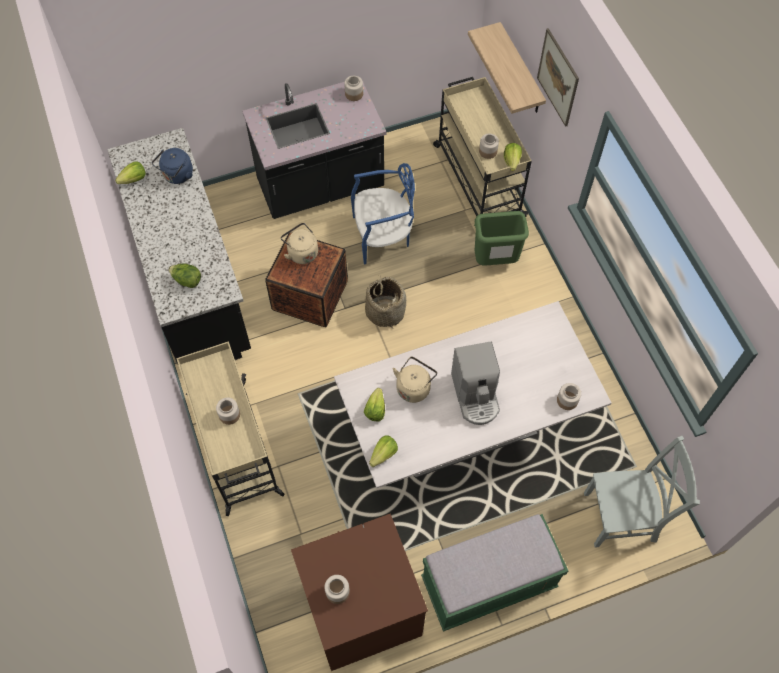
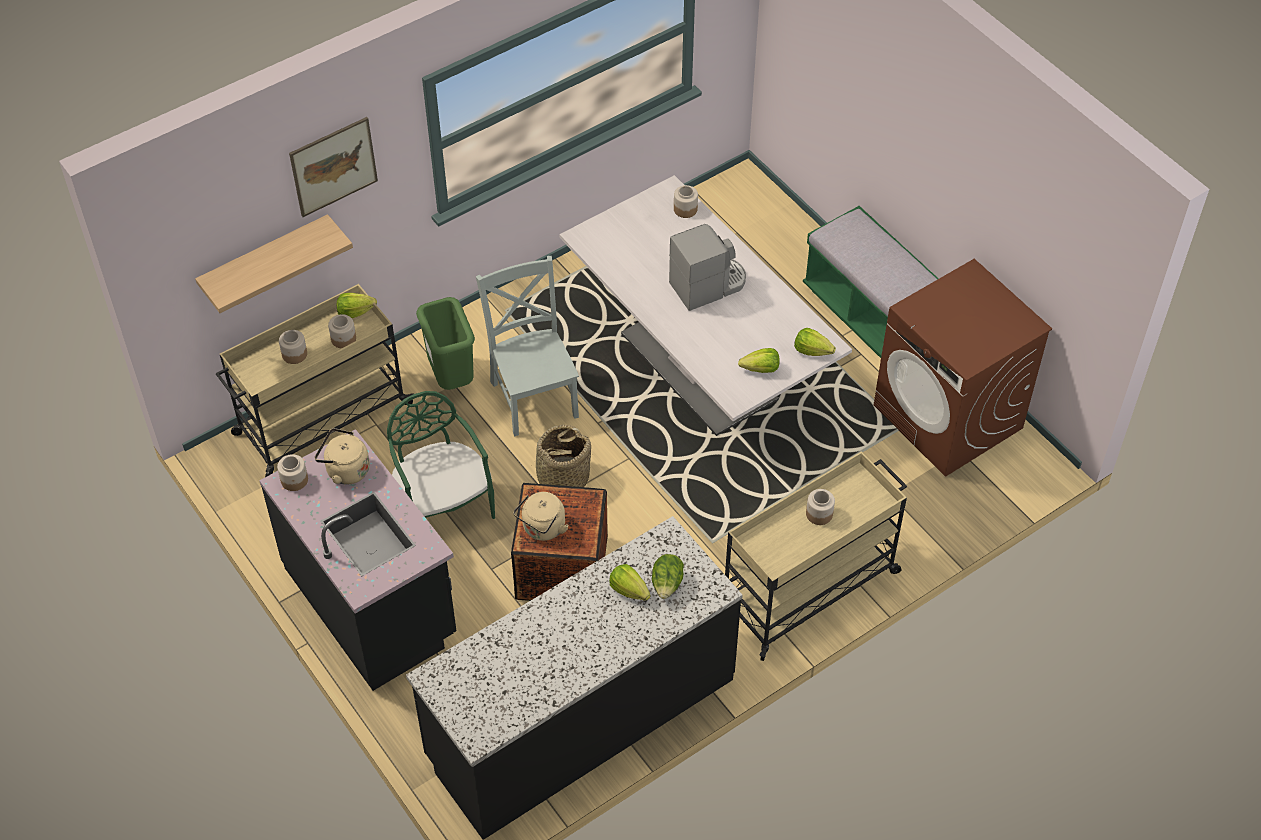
camera: 105 degrees left, 10 degrees down
(134, 179) = (519, 706): lettuce -> lettuce (629, 590)
(177, 176) = (498, 652): blue kettle -> none
(337, 591) = (990, 330): jar -> jar (294, 354)
(383, 236) = (443, 507): blue chair -> green chair
(414, 387) = (718, 340): beige kettle -> beige kettle (345, 470)
(623, 516) = (751, 218): grey chair -> grey chair (533, 396)

